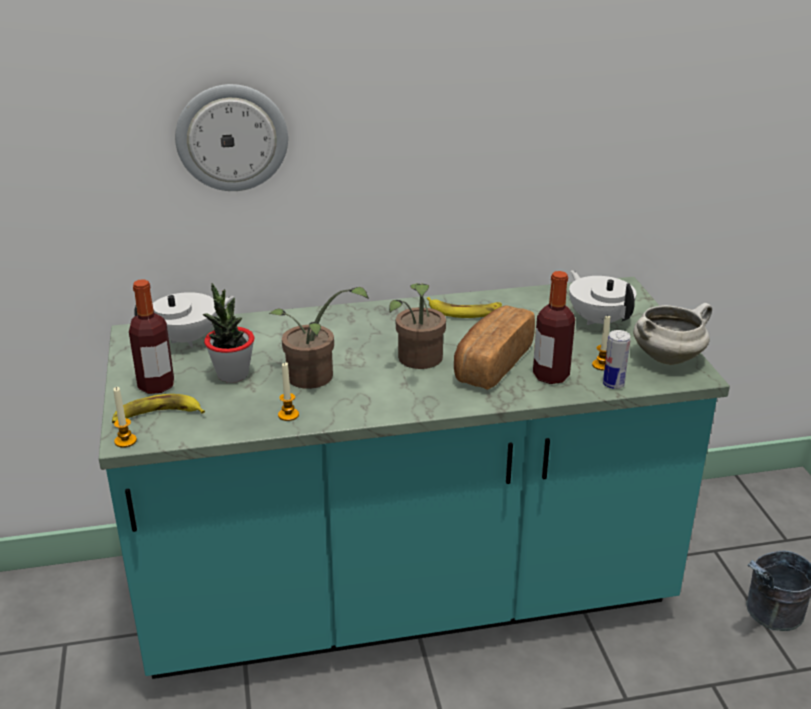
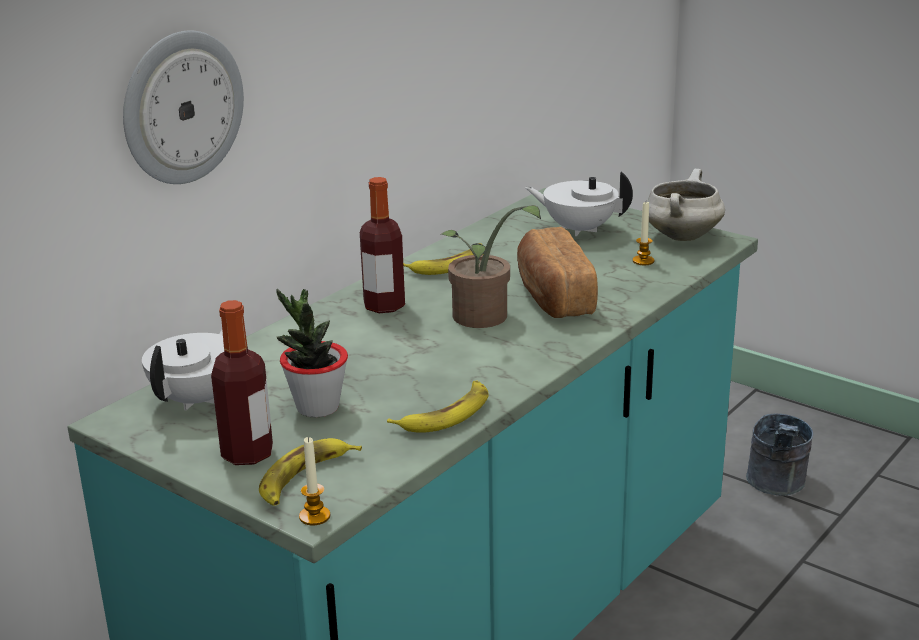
camera: 40 degrees left, 5 degrees down
(288, 415) = (446, 414): candle -> banana
(315, 379) = (412, 374): potted plant -> none
(550, 376) = (618, 284): bottle -> bottle (384, 306)
(613, 384) = (677, 271): can -> none

